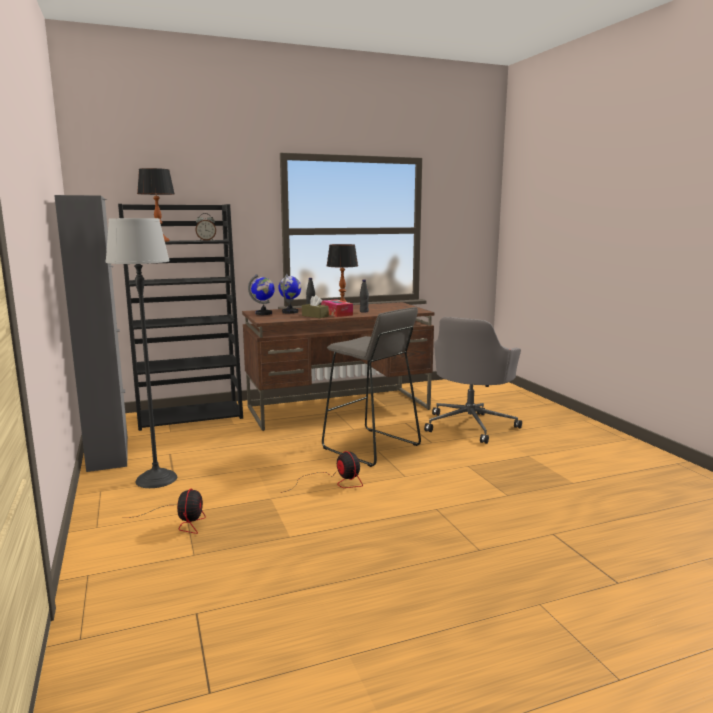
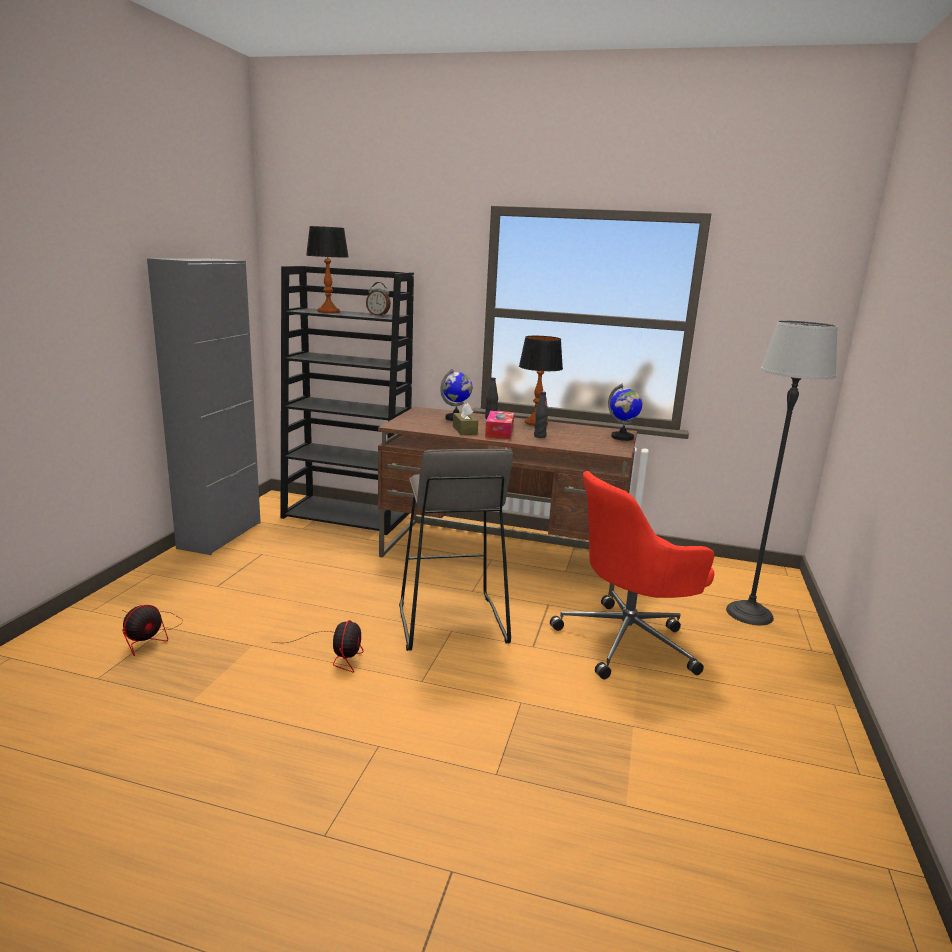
camera: 35 degrees right, 5 degrees up
(156, 479) = (207, 578): floor lamp -> floor lamp (749, 613)
(263, 313) = (423, 415): globe -> globe (622, 437)
(470, 425) = (628, 641): grey office chair -> red office chair

